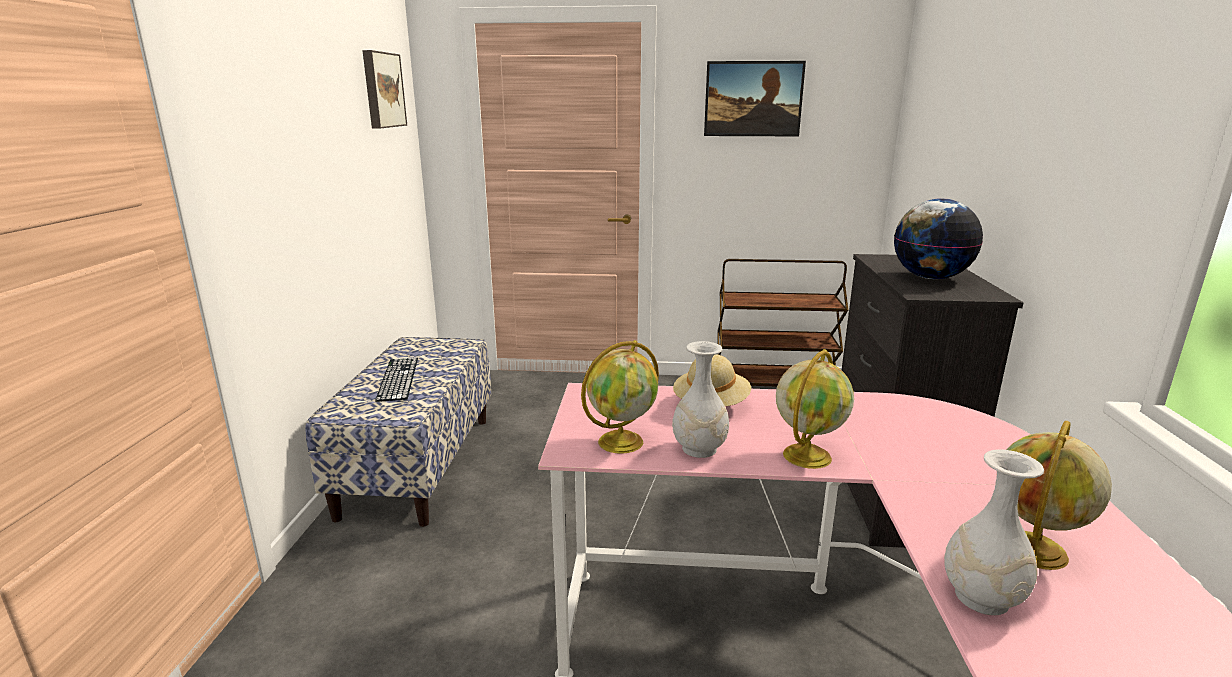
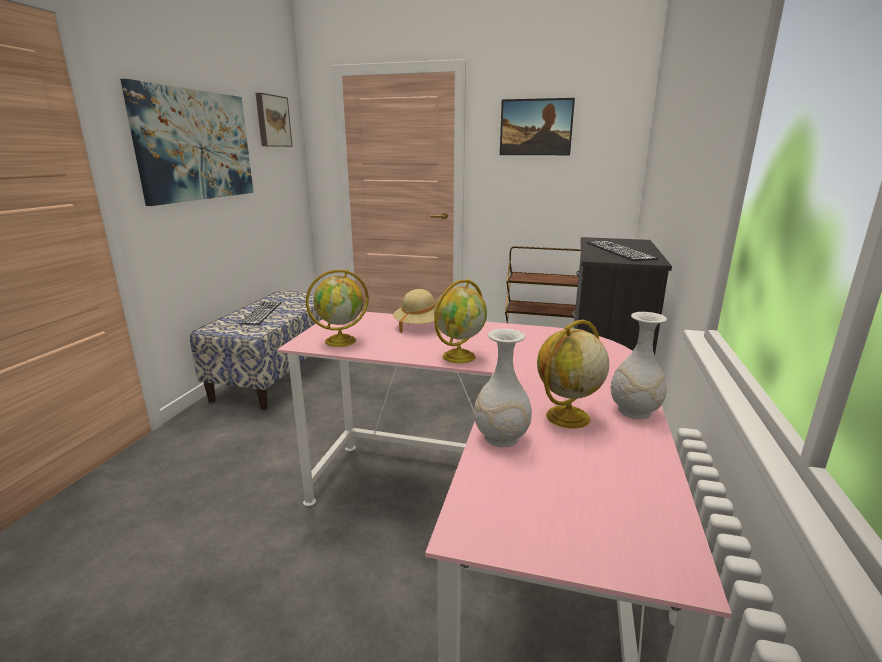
camera: 10 degrees right, 0 degrees up
(298, 136) = (195, 145): none -> picture
(698, 449) = (388, 348): white vase -> white vase (633, 411)
(930, 278) = (619, 251): globe -> keyboard

